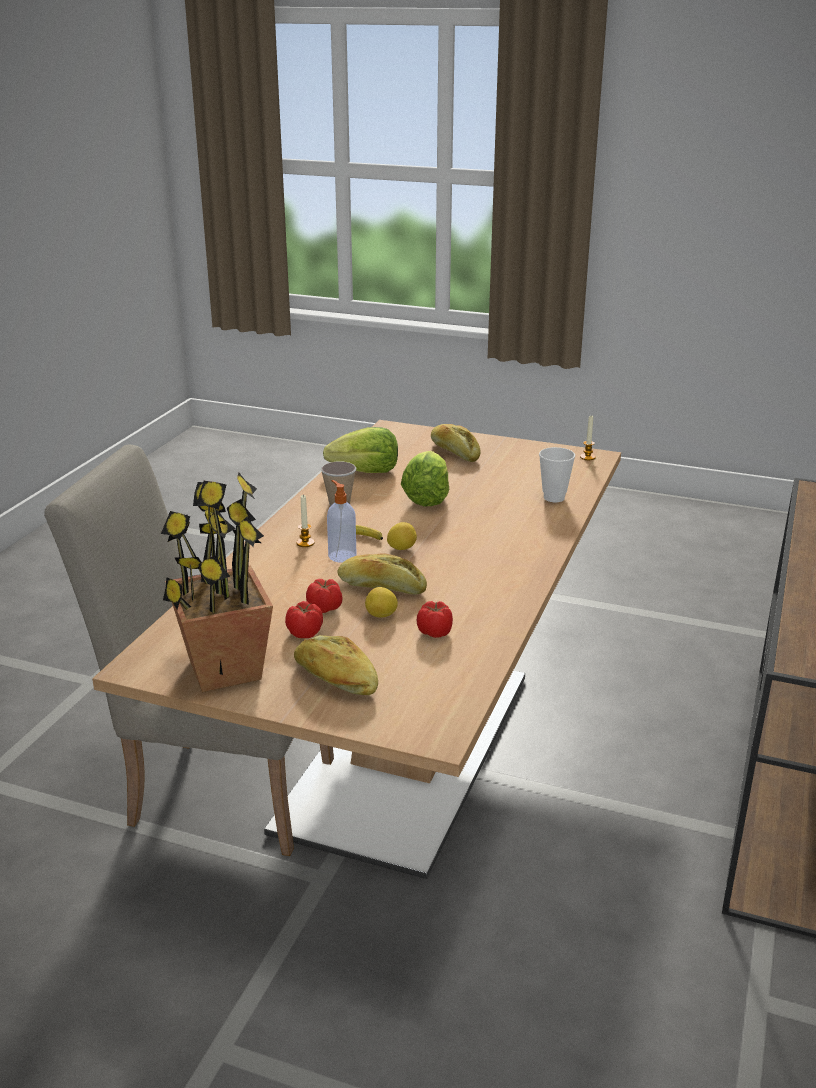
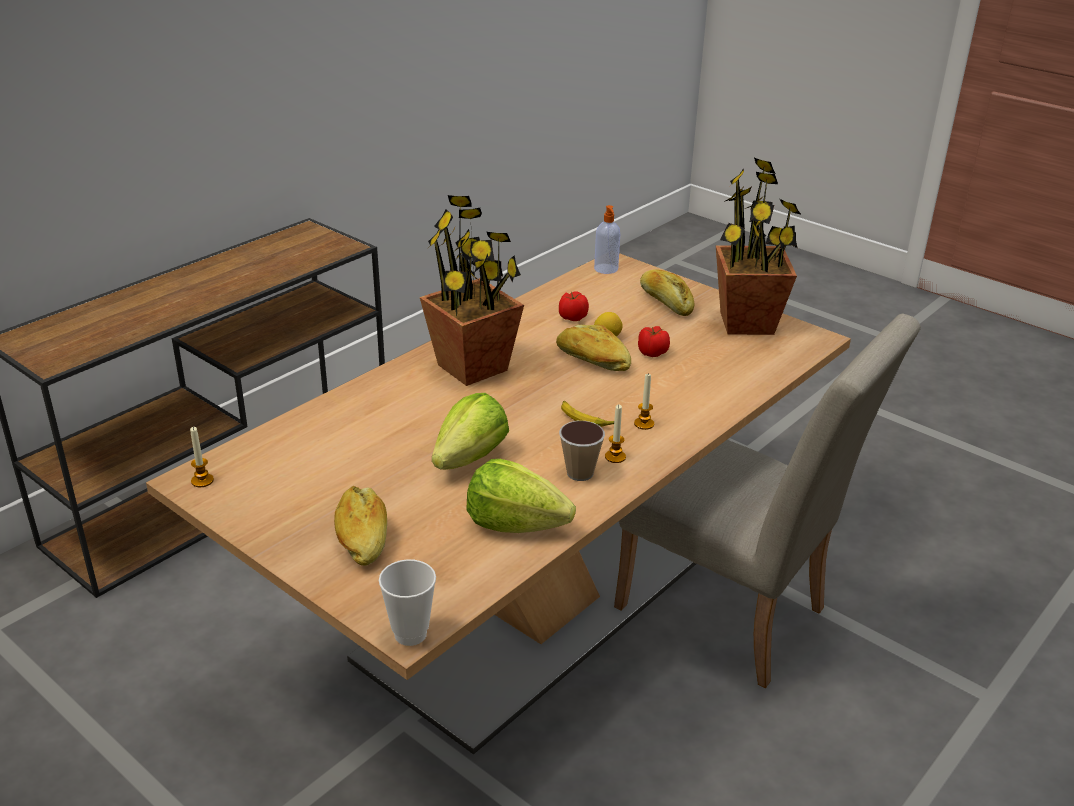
camera: 160 degrees left, 5 degrees up
(305, 632) = (676, 337): tomato -> none
(318, 517) = (615, 457): none -> candle
(341, 555) = (612, 400): soap dispenser -> soap dispenser (606, 269)
(401, 548) = (547, 396): lemon -> none
(489, 559) = (473, 367): none -> potted plant
(554, 498) = (328, 424): cup -> cup (410, 634)

